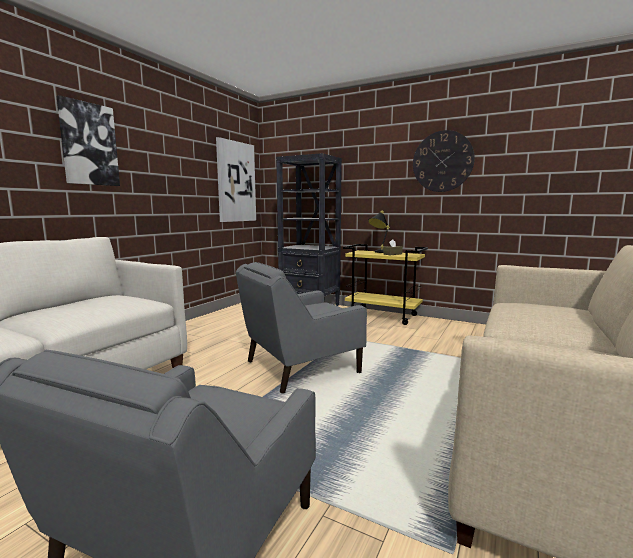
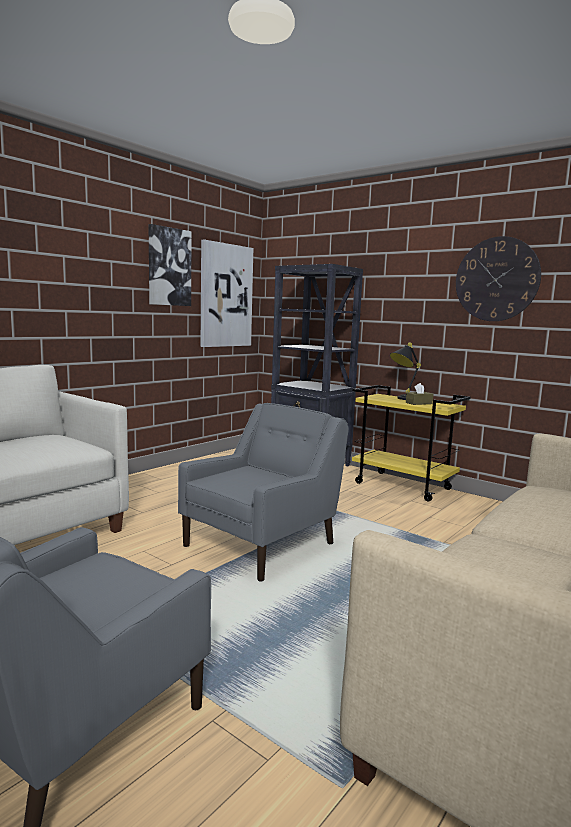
camera: 10 degrees right, 0 degrees up
(89, 144) = (40, 254): picture -> picture (169, 267)
(300, 367) = (262, 544): grey armchair -> grey armchair turned 150 degrees clockwise

